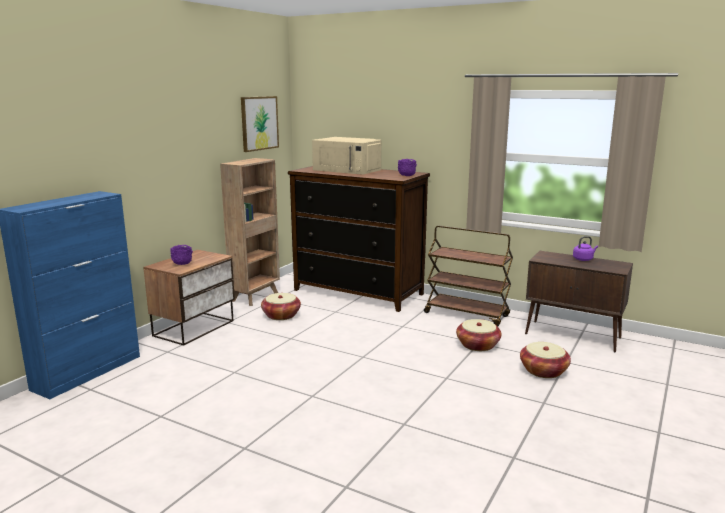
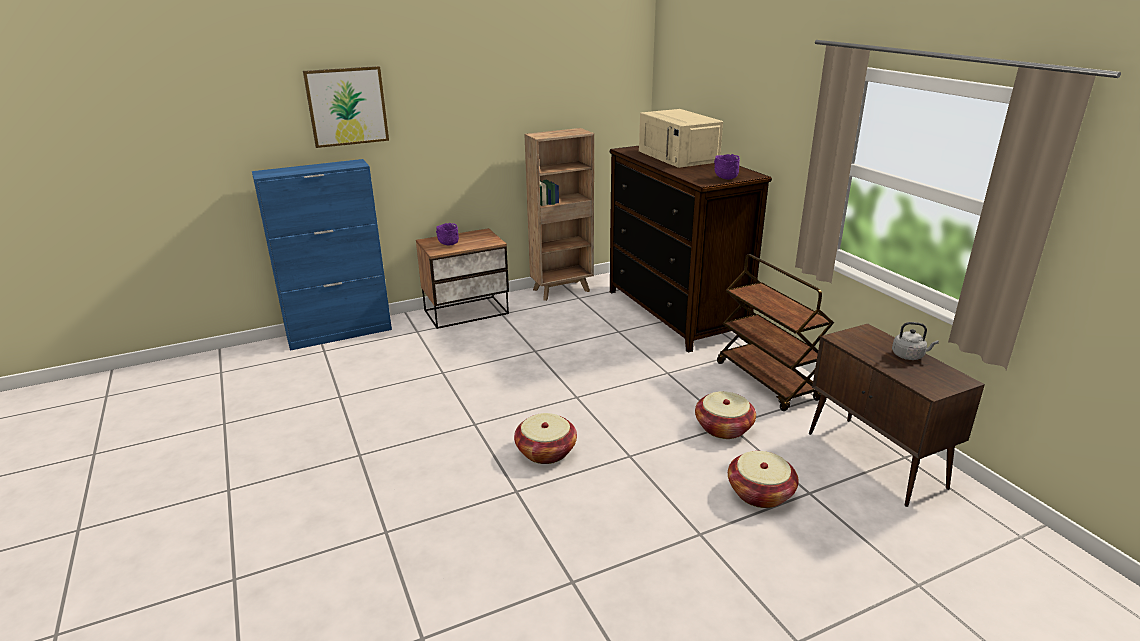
camera: 35 degrees right, 10 degrees up
(259, 123) = (594, 84): picture -> picture (347, 106)
(281, 315) = (559, 320): basket -> basket (546, 451)
(583, 259) = (909, 356): purple kettle -> grey kettle

